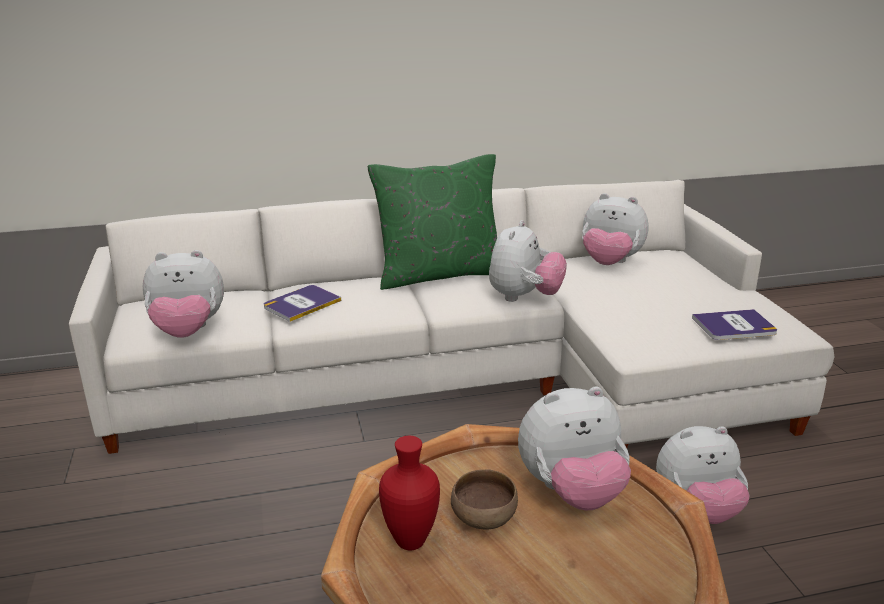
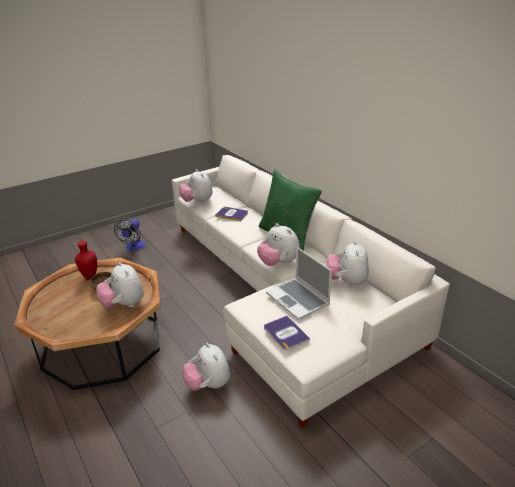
camera: 70 degrees right, 5 degrees up
(95, 550) = (134, 247): none -> fan
(524, 297) = (278, 263): plush toy -> plush toy turned 45 degrees clockwise
(648, 300) = (298, 300): none -> laptop

